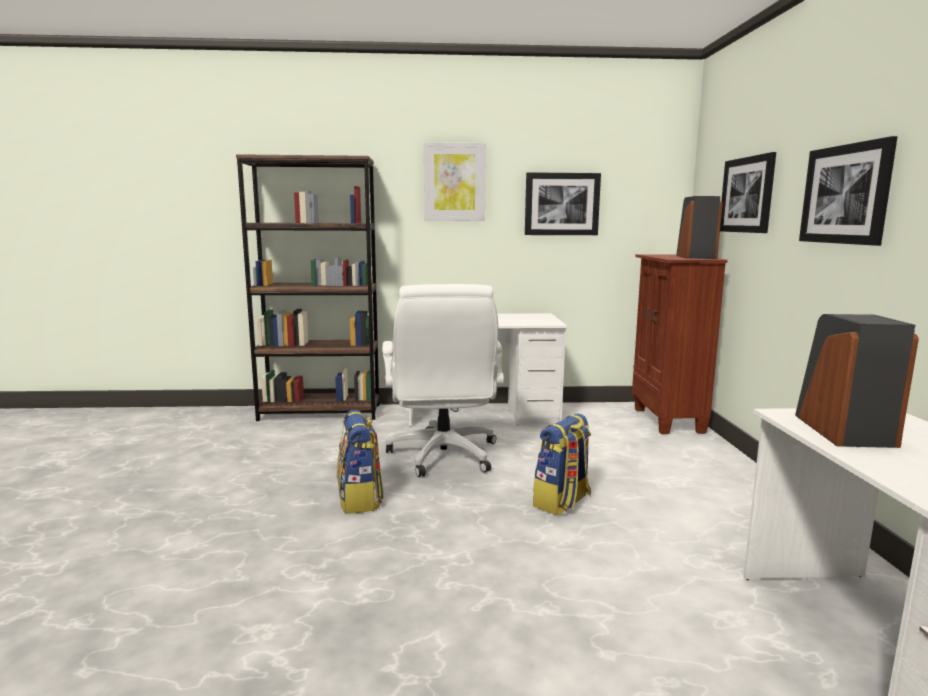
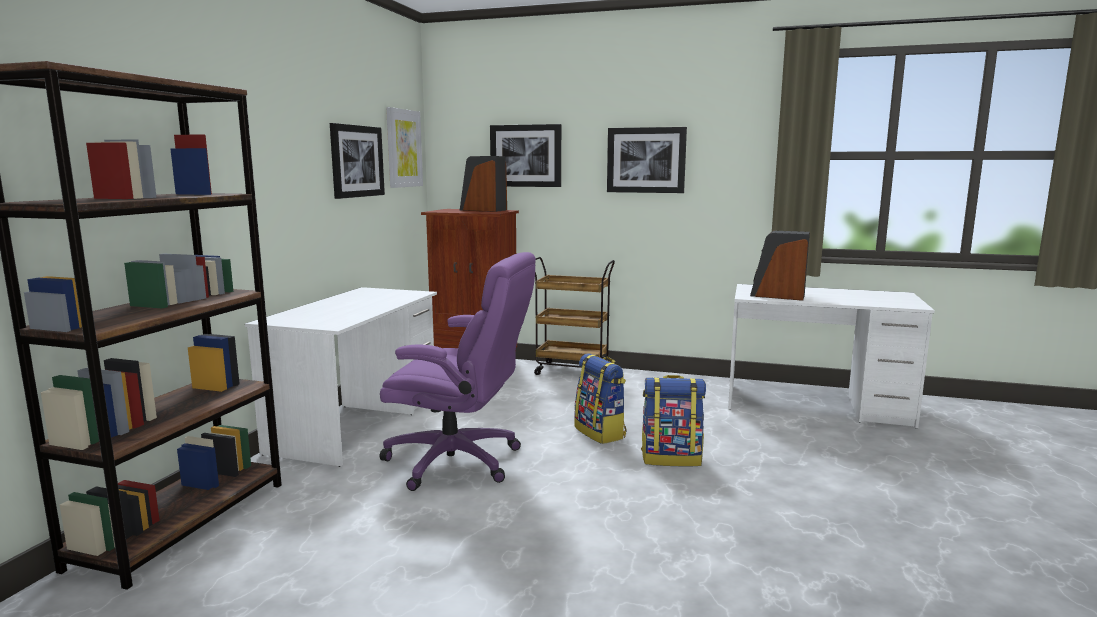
camera: 70 degrees left, 0 degrees up
(360, 499) = (532, 520): backpack -> backpack (671, 458)
(443, 458) = (461, 463): white office chair -> purple office chair
(454, 182) = (270, 131): picture -> picture (403, 148)
(725, 463) = (572, 371): none -> brown cart

